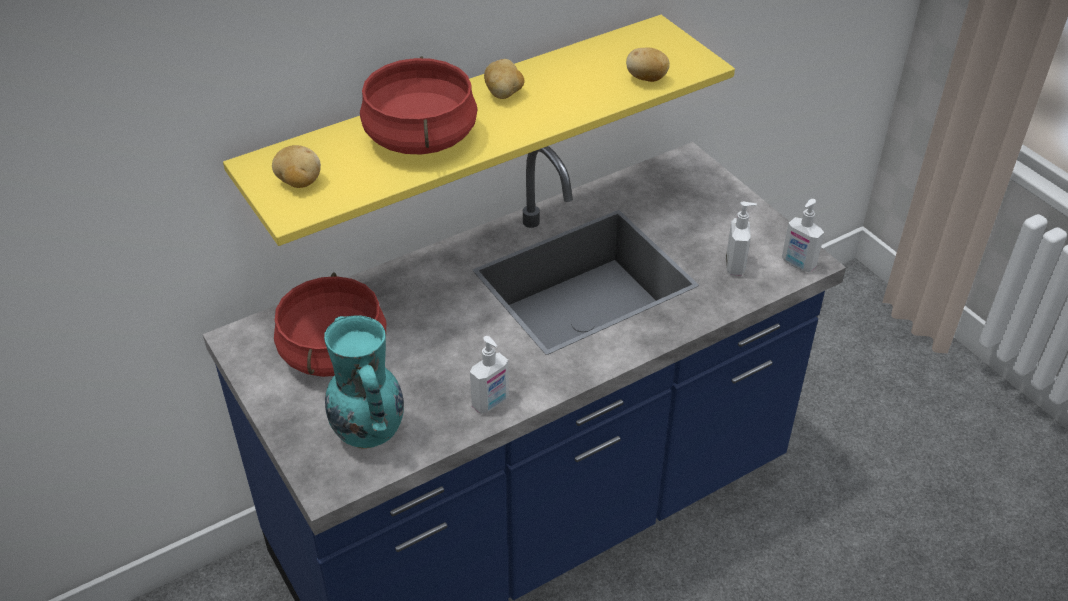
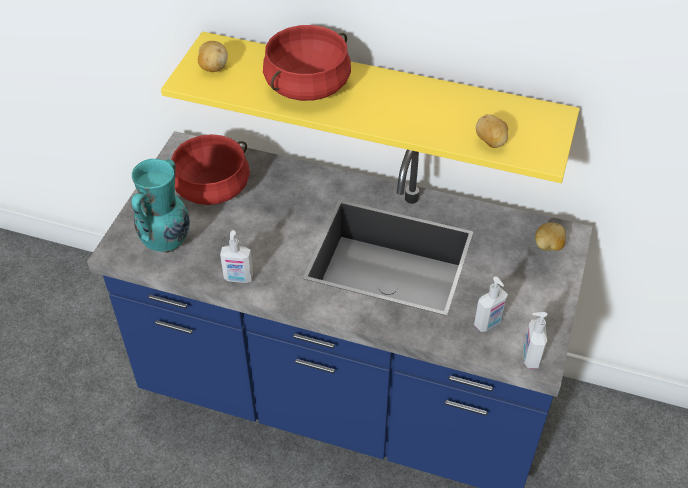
camera: 50 degrees right, 5 degrees up
(504, 94) = (392, 92): potato -> potato (548, 246)

